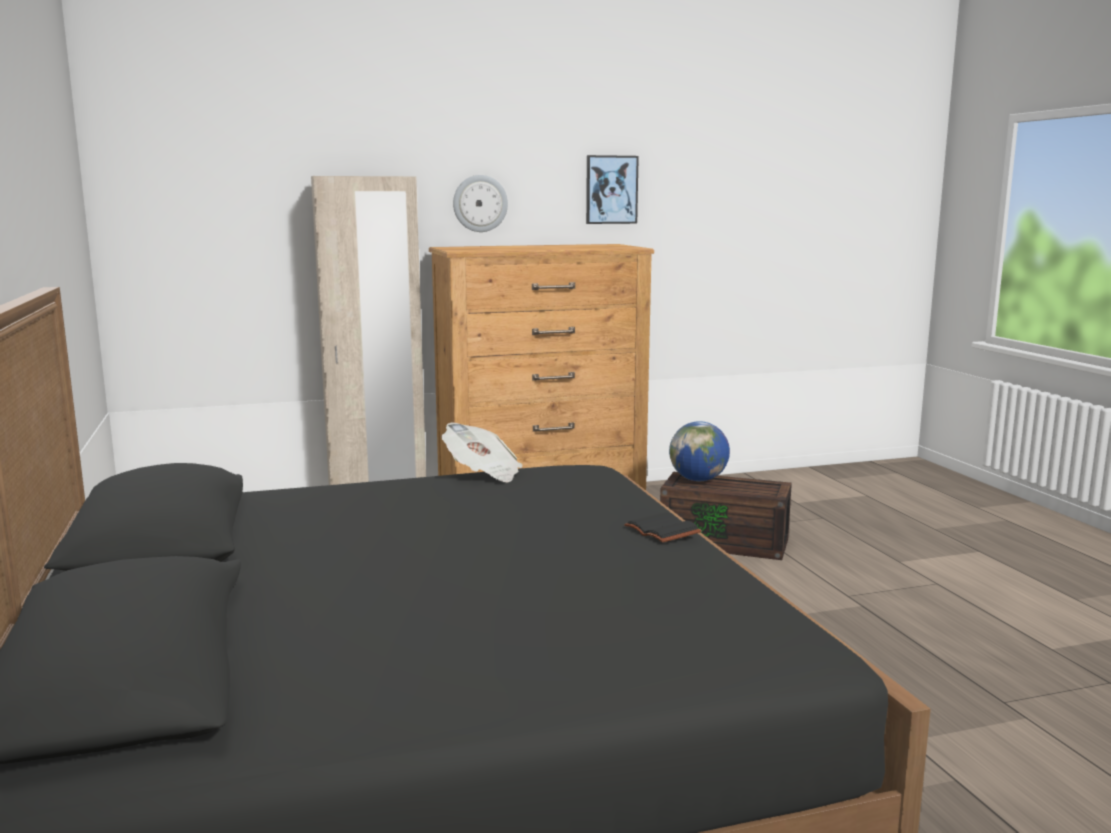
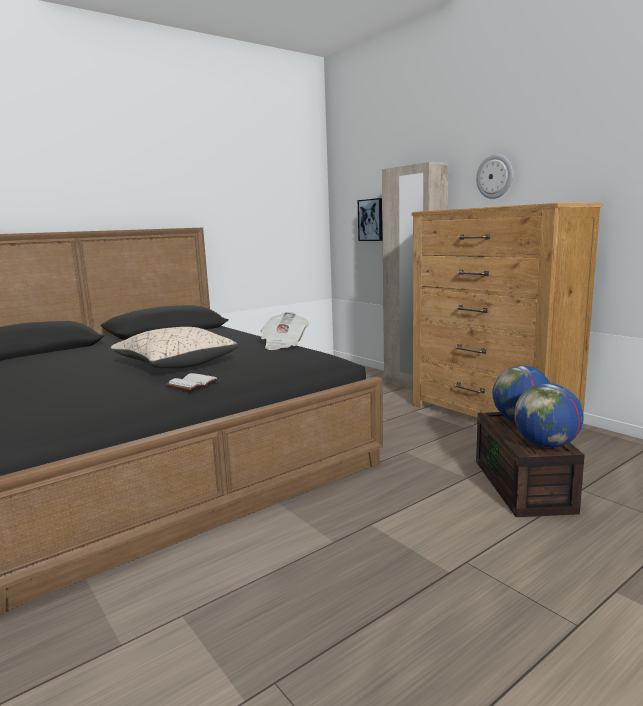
camera: 70 degrees right, 0 degrees up
(534, 533) = (176, 364): none -> beige pillow
(611, 189) = (603, 151): picture -> picture (371, 220)
(660, 530) = (193, 383): black book -> white book
(764, 486) = (546, 445): none -> globe

